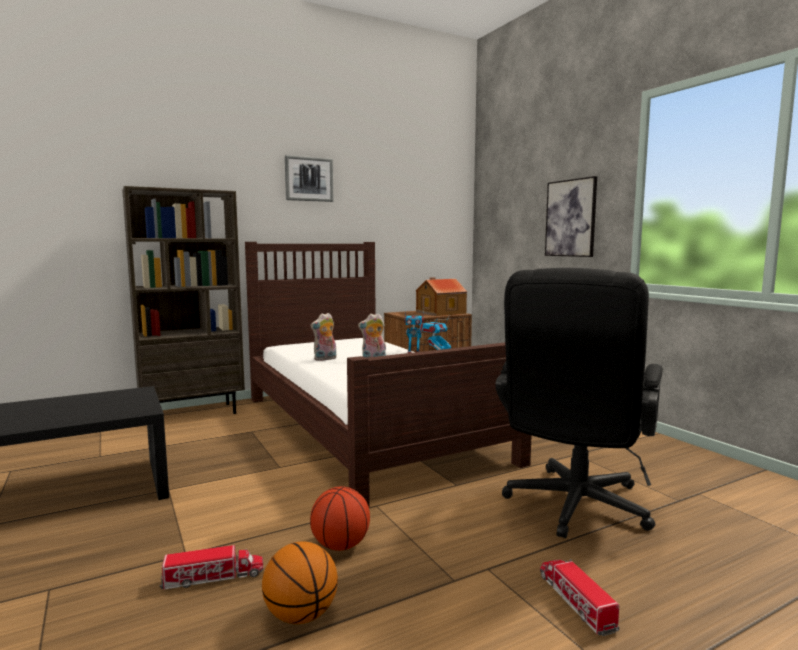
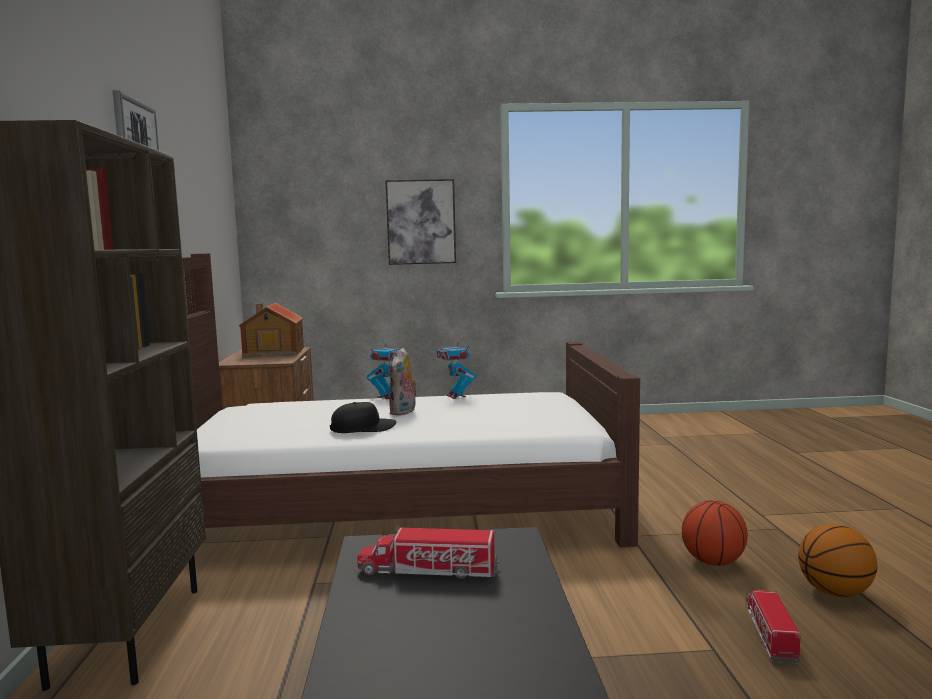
camera: 65 degrees left, 0 degrees up
(325, 359) = (363, 428): plush toy -> black cap
(573, 509) = (672, 471): black office chair -> none
(575, 601) = (807, 500): toy truck -> toy truck (428, 571)

